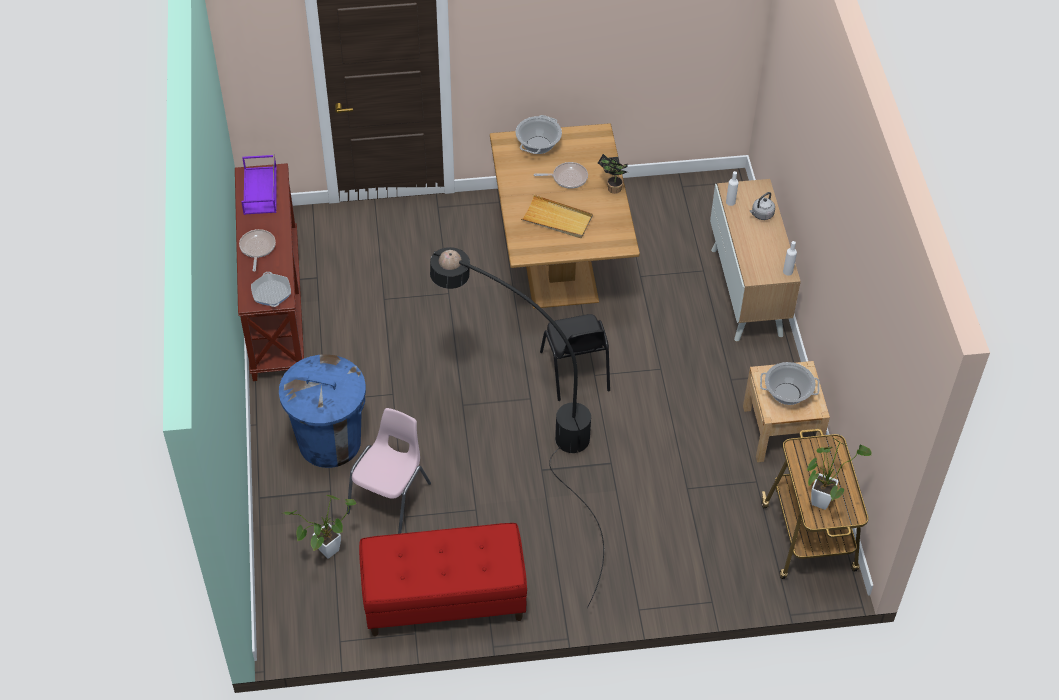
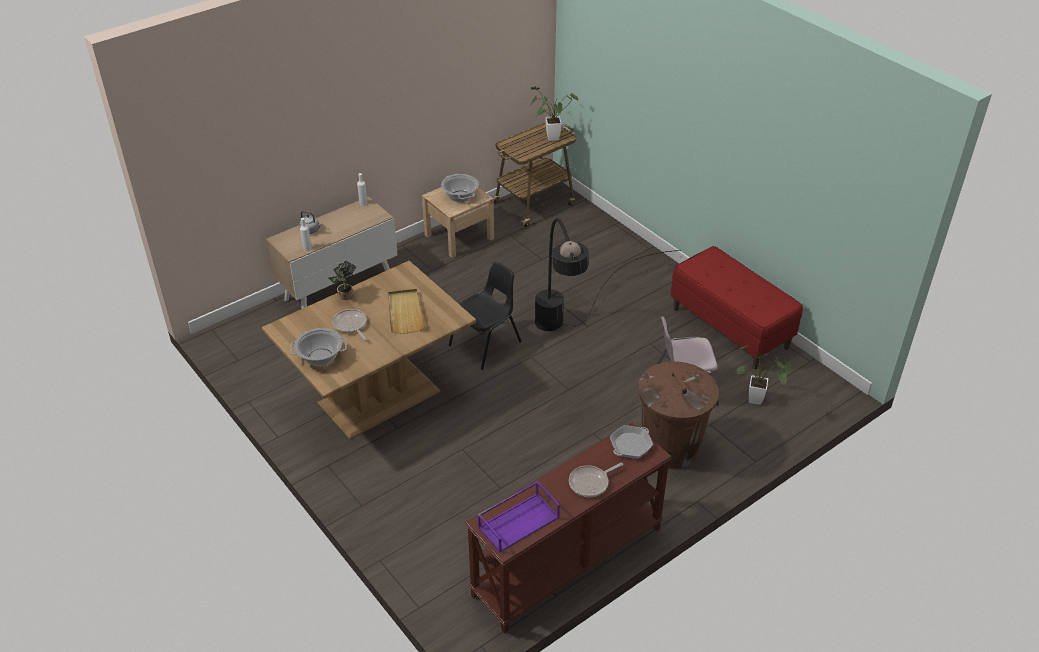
camera: 120 degrees left, 10 degrees down
(330, 442) = (670, 446): blue trash can -> brown trash can

